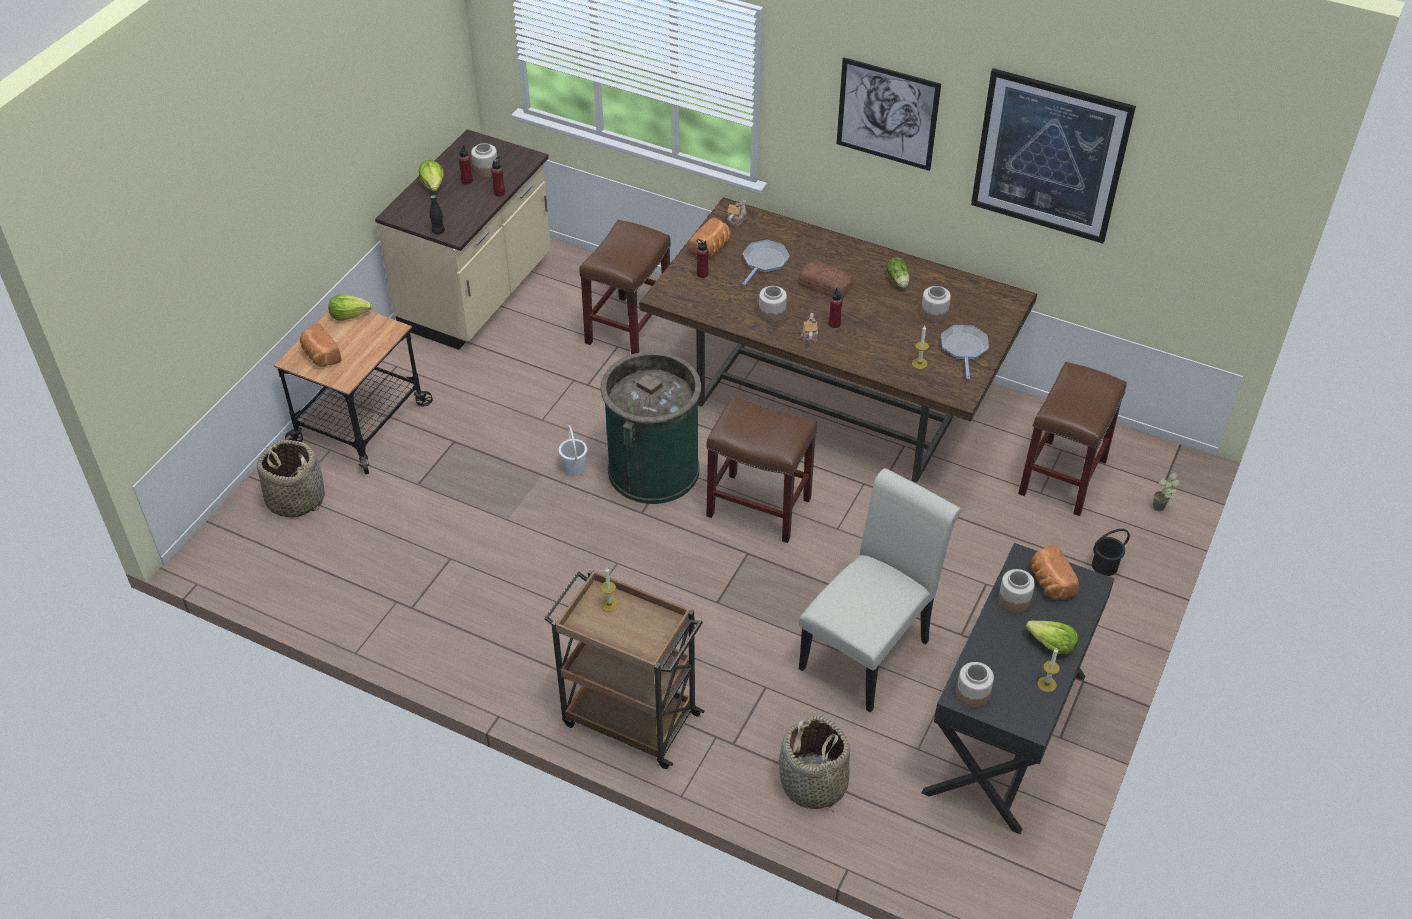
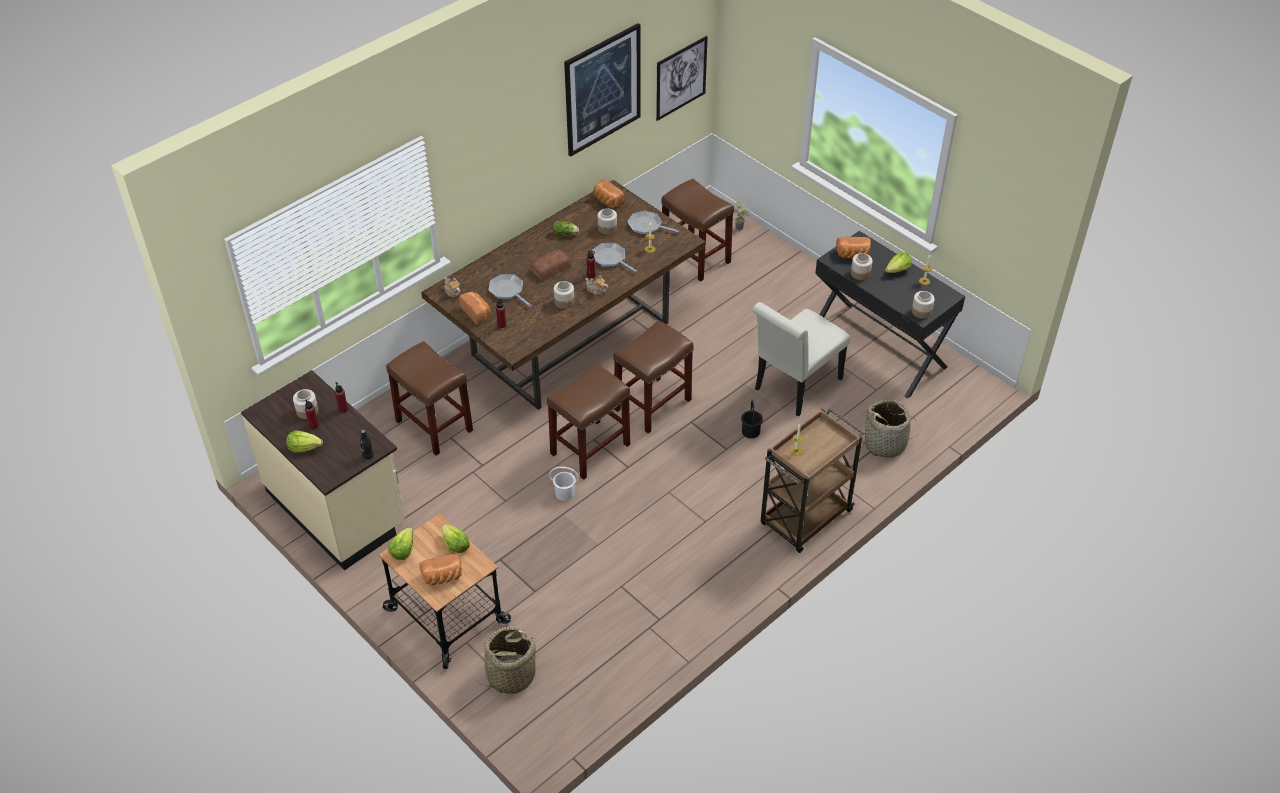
camera: 70 degrees left, 0 degrees up
(369, 351) = (455, 545): none -> lettuce
(653, 469) = (590, 450): green trash can -> brown stool
(870, 649) = (794, 387): white chair -> white chair turned 105 degrees counterclockwise
(877, 332) = (610, 258): none -> frying pan
(887, 114) = (511, 141): picture -> picture (681, 78)
(987, 299) = (607, 201): none -> bread
(1105, 566) = (774, 266): black bucket -> black bucket (751, 431)

